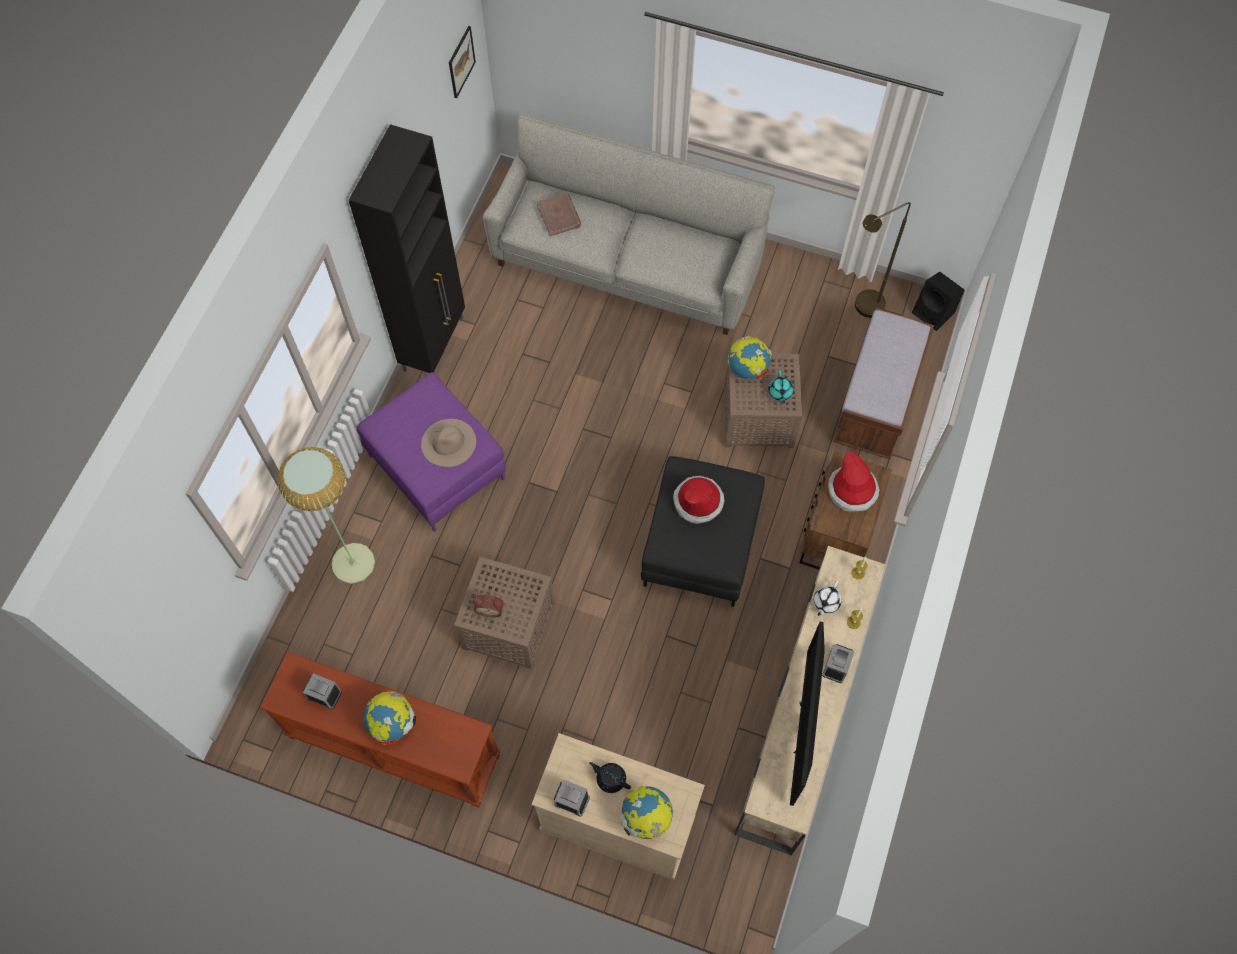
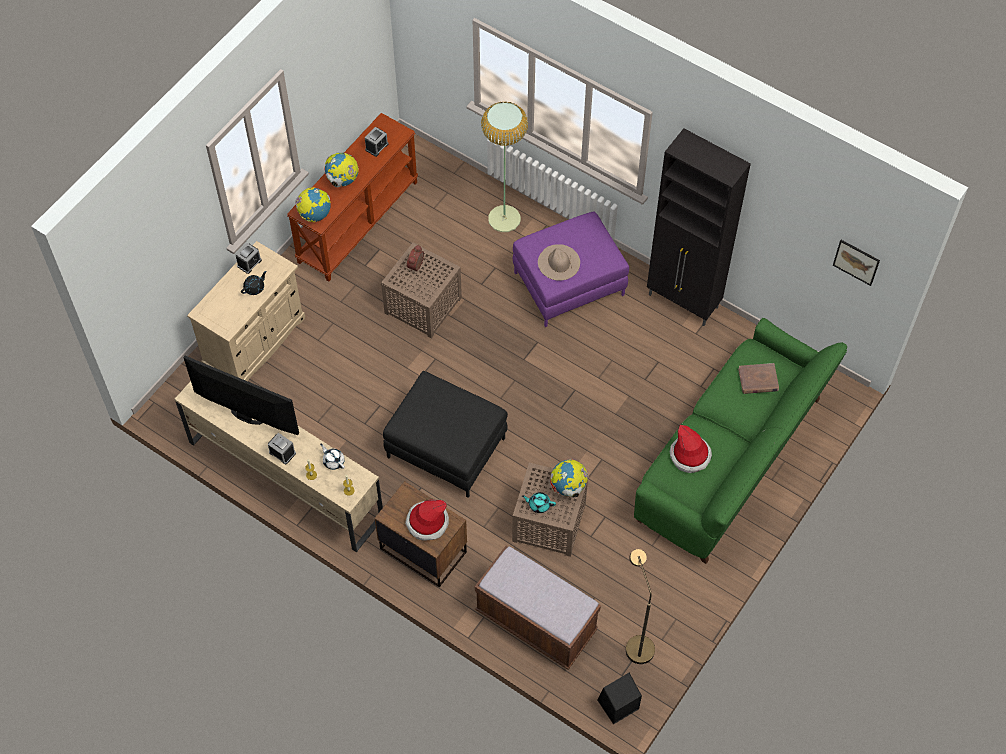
camera: 105 degrees right, 5 degrees down
(626, 265) = (730, 460): grey sofa -> green sofa
(646, 818) = (221, 302): globe -> globe (315, 215)
(698, 501) = (457, 416): hat -> hat (690, 455)

